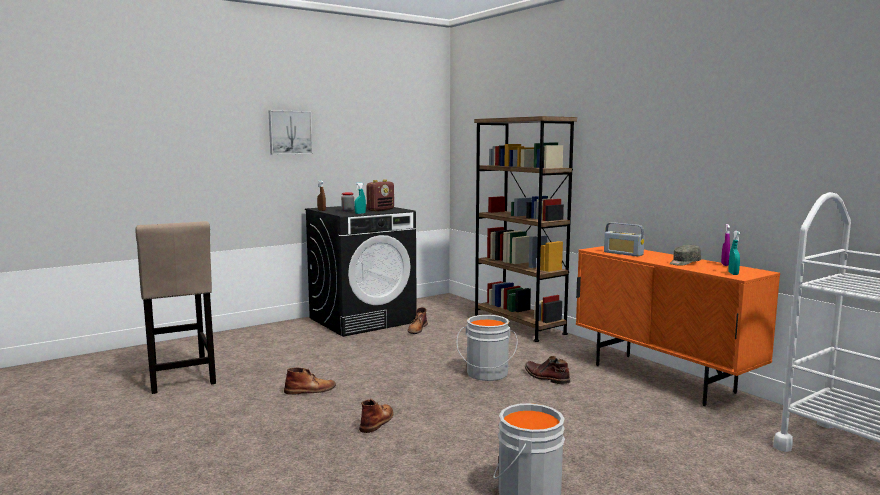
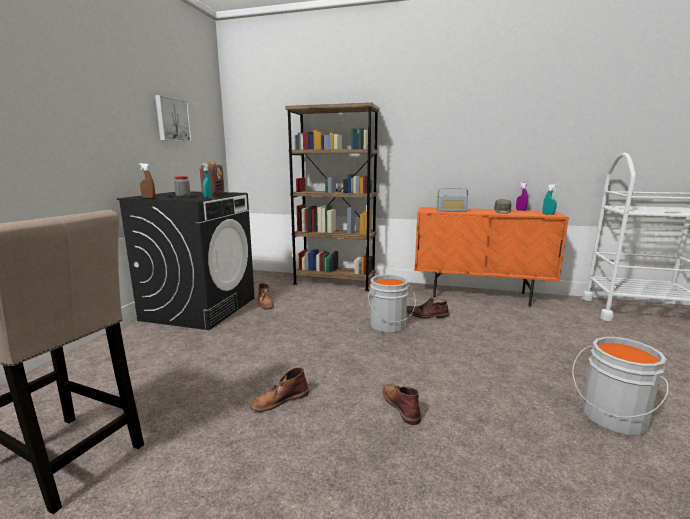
camera: 40 degrees left, 5 degrees up
(290, 132) = (86, 103): picture -> picture (172, 120)
(311, 390) = (279, 400): brown boot -> brown boot turned 150 degrees counterclockwise

